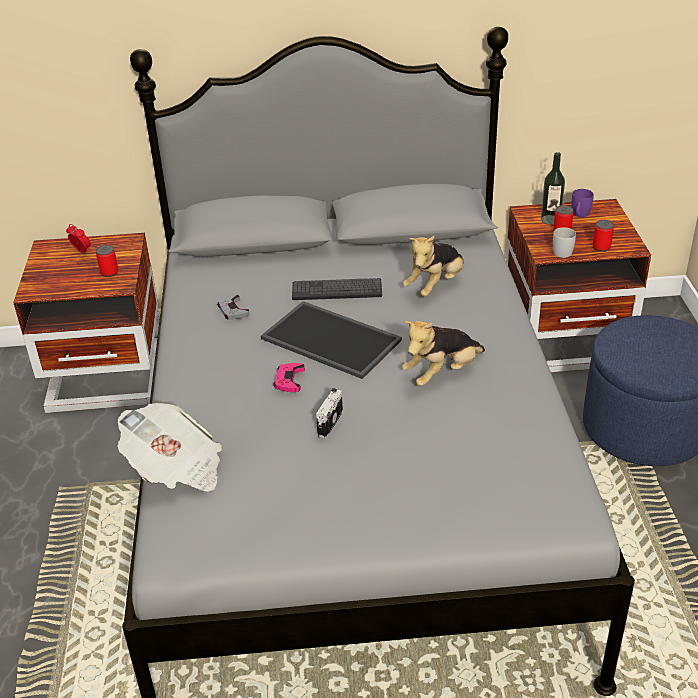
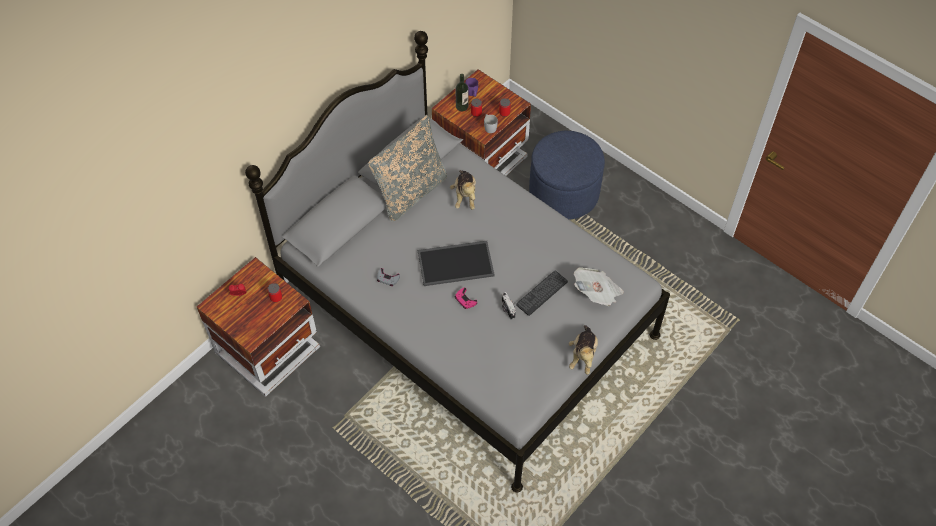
camera: 45 degrees left, 20 degrees up
(176, 468) = (474, 378): newspaper -> newspaper (597, 293)
(337, 290) = (422, 231): keyboard -> keyboard (542, 293)
(375, 254) = (412, 193): none -> grey pillow
(442, 373) = (522, 248): plush toy -> plush toy (583, 355)

